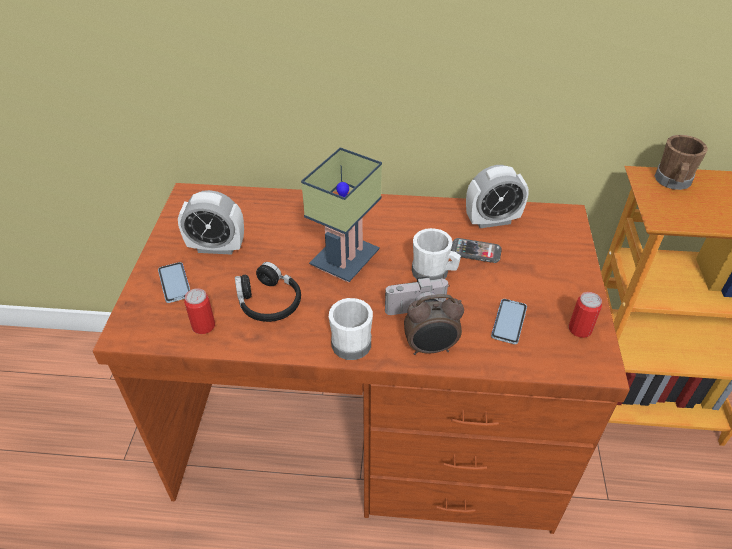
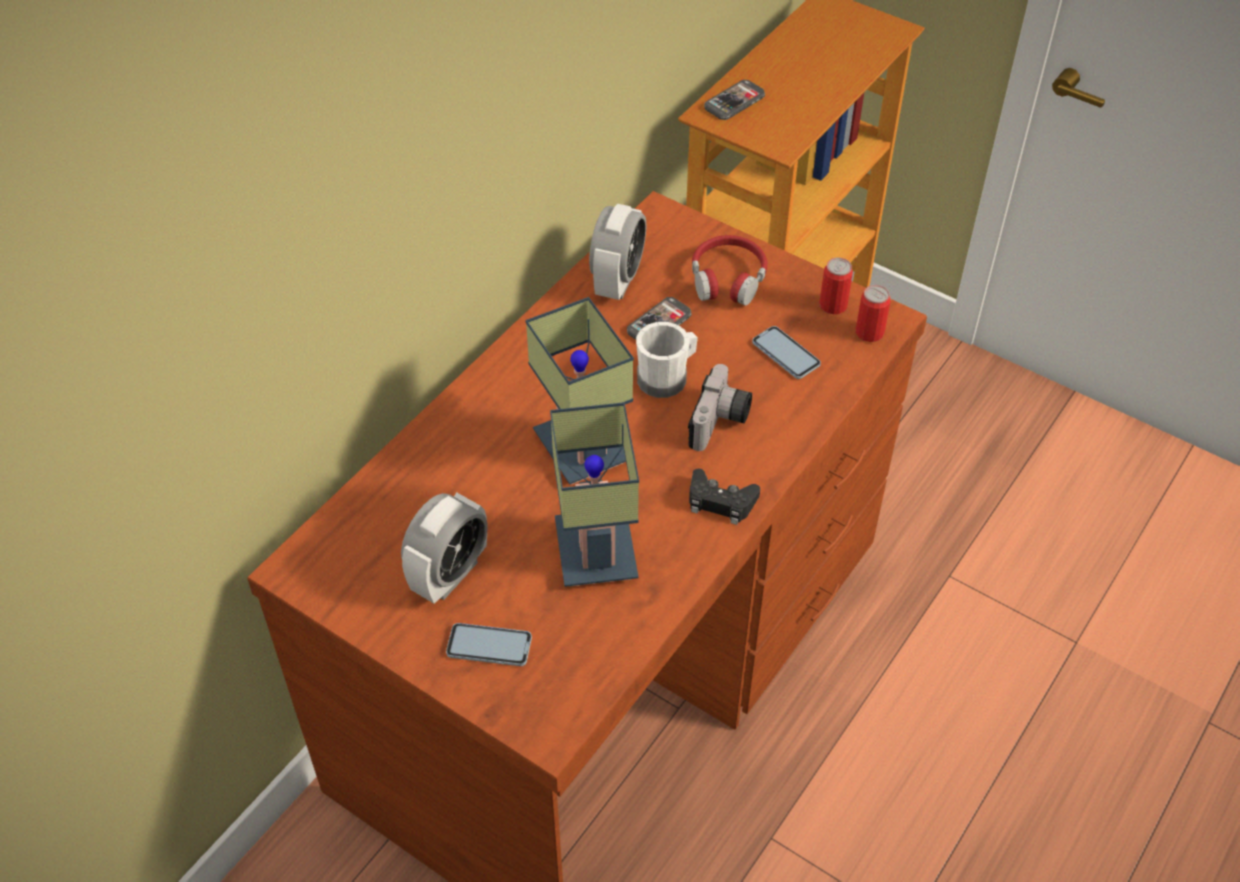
camera: 60 degrees left, 5 degrees up
(203, 326) = (596, 638): can -> can (869, 332)
(268, 302) = (600, 555): black headphones -> table lamp
(350, 340) = (720, 502): white mug -> black game controller
(431, 348) = (779, 437): alarm clock -> none
(546, 267) = (728, 279): none -> red headphones
(672, 182) = (734, 102): brown mug -> phone

